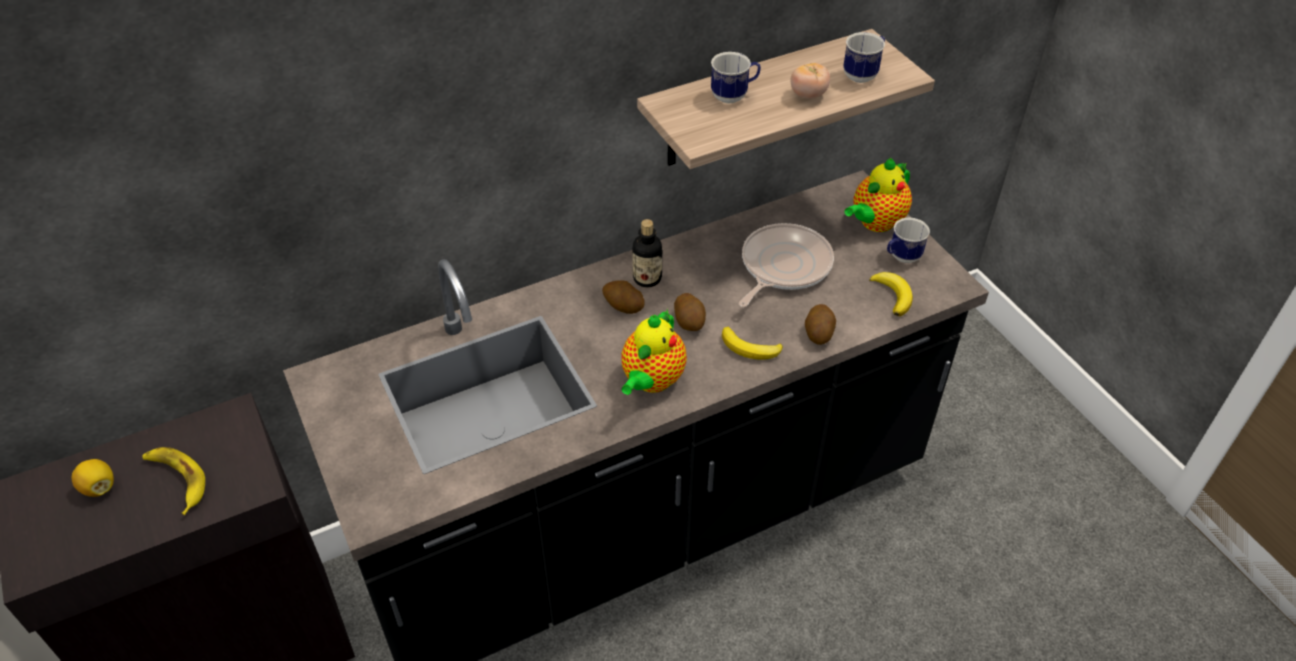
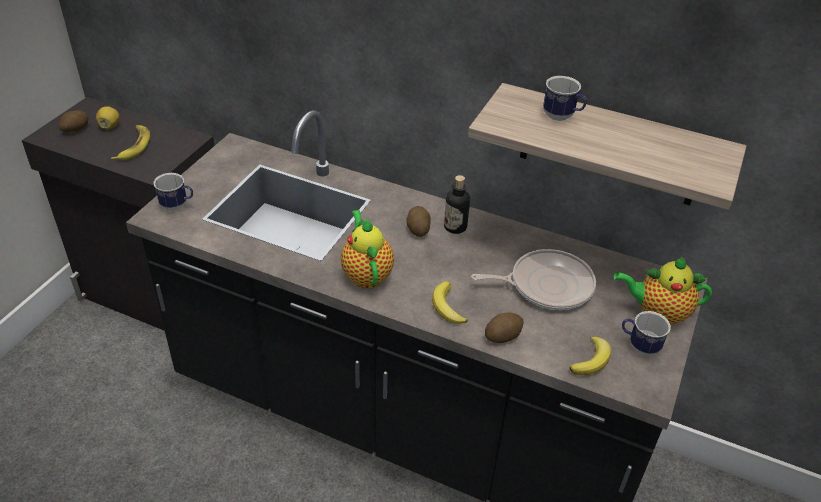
camera: 50 degrees right, 5 degrees down
(651, 381) = (366, 274): teapot -> teapot turned 90 degrees clockwise
(689, 322) = (439, 265): potato -> potato (75, 129)
(808, 95) = (613, 147): tomato -> none
(863, 74) = (679, 162): mug -> mug (177, 206)

